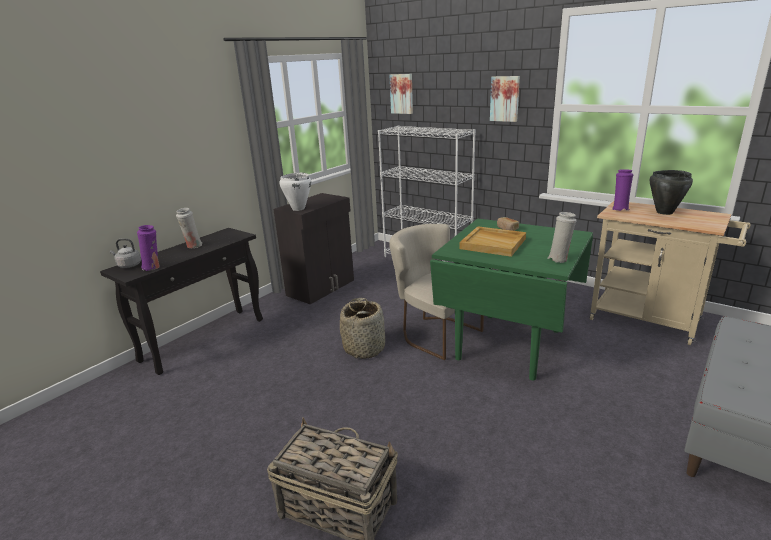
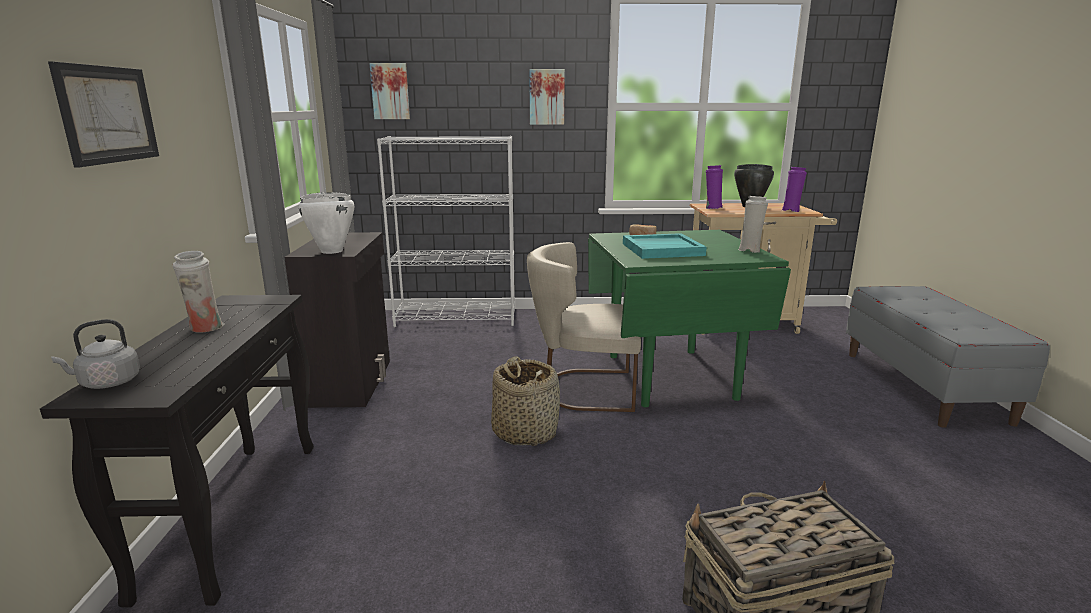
camera: 40 degrees left, 5 degrees down
(153, 267) = (185, 372): purple vase -> purple vase (791, 211)
(154, 141) = (108, 114): none -> picture
(493, 243) = (662, 249): beige tray -> turquoise tray

